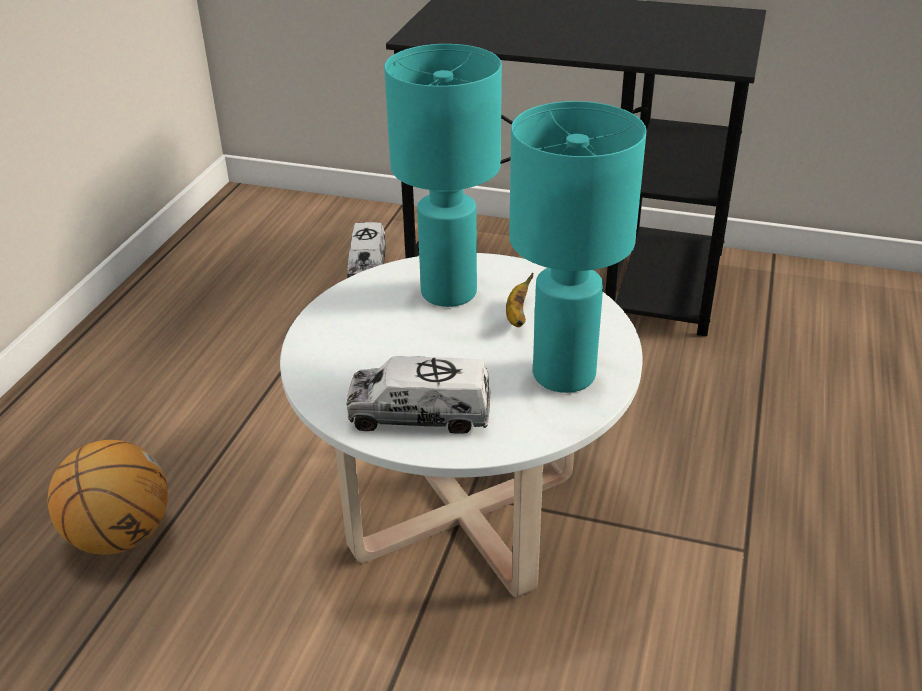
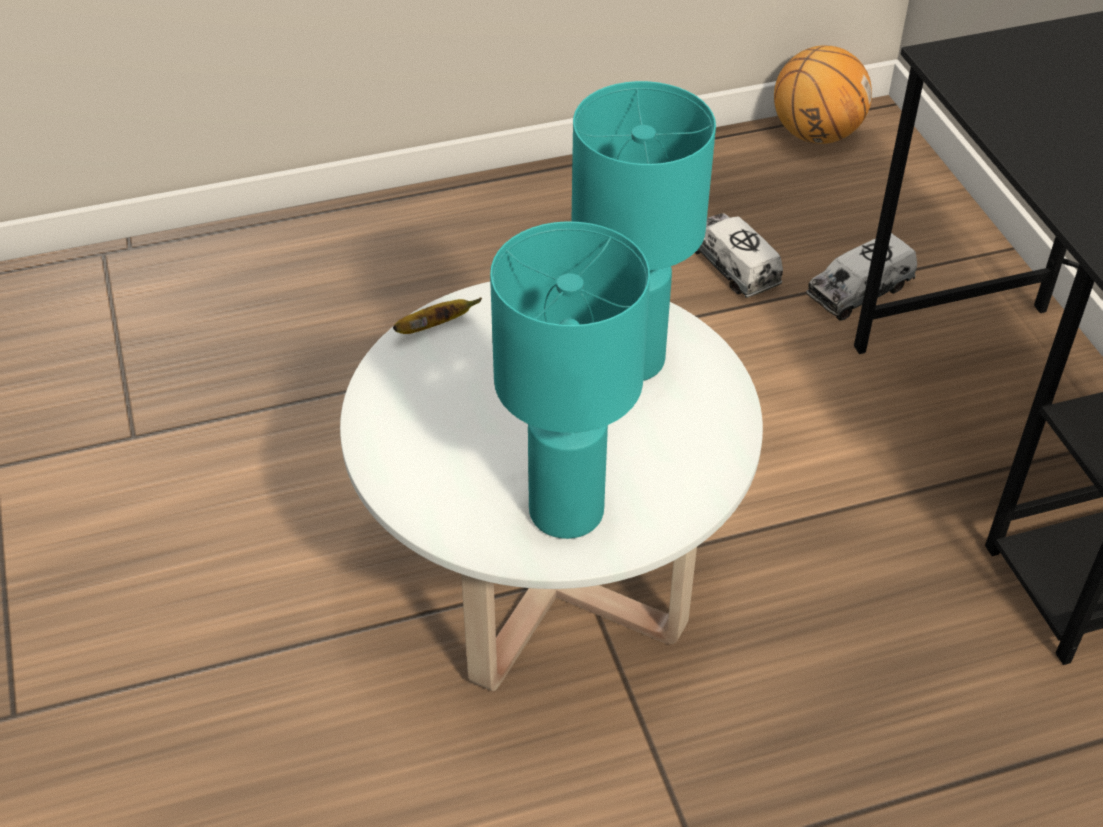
camera: 55 degrees right, 10 degrees up
(120, 536) = (333, 365): basketball -> basketball (815, 134)
(420, 414) = (419, 437): toy truck -> toy truck (732, 266)
(517, 316) = (637, 430): banana -> banana (434, 326)

